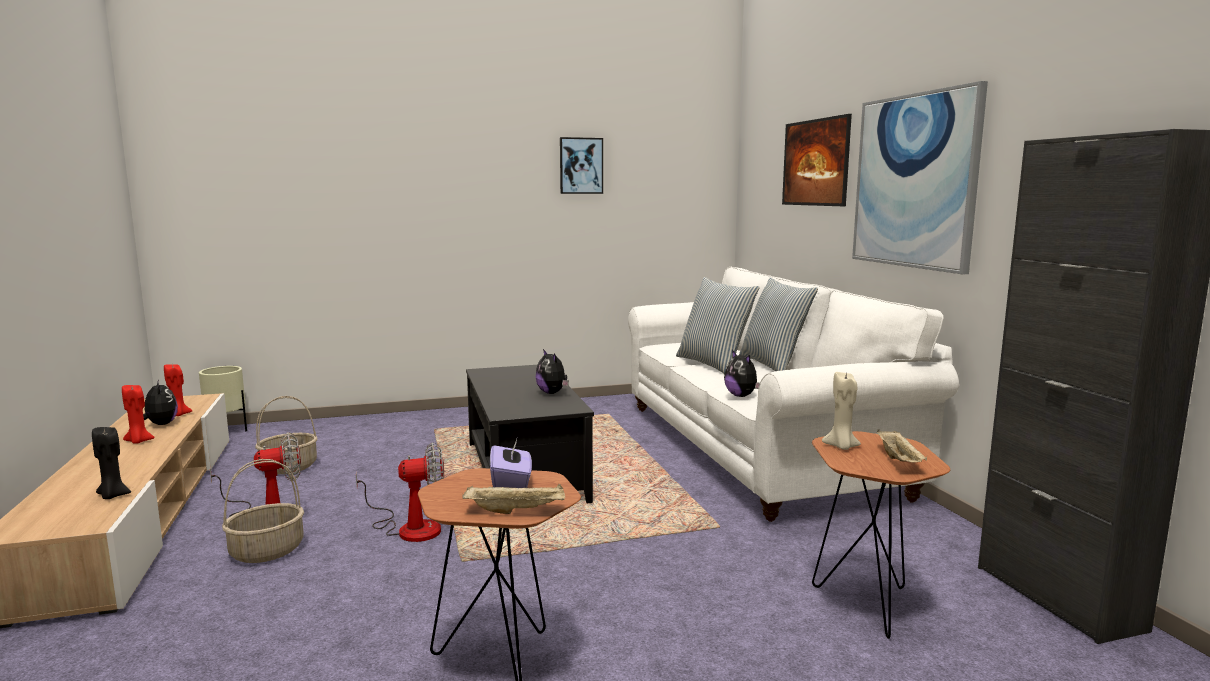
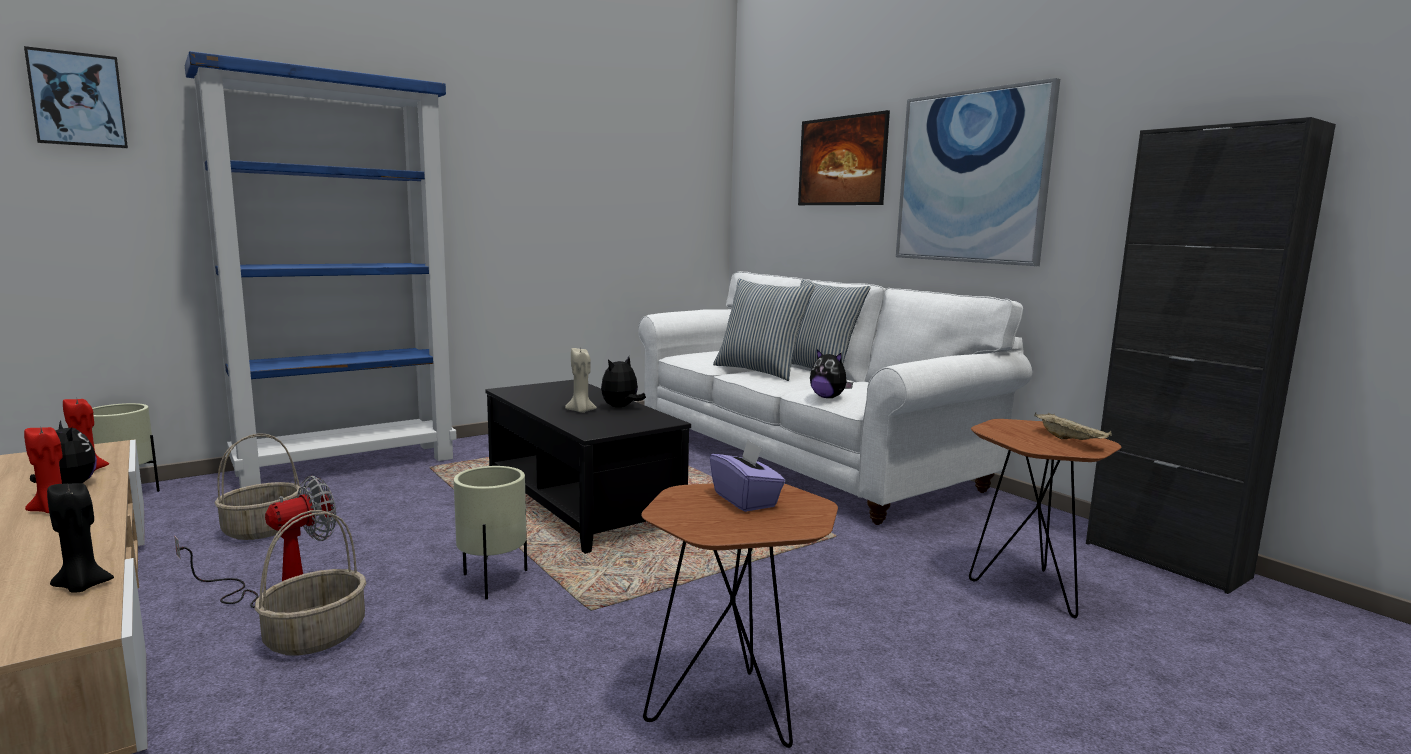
camera: 20 degrees left, 0 degrees up
(380, 422) = (349, 465): none -> blue bookcase
(409, 528) = (492, 581): fan -> beige planter
(517, 510) = (789, 524): beige tray -> none
(552, 393) = (621, 407): plush toy -> plush toy turned 90 degrees clockwise
(581, 166) = (578, 155): picture -> picture (78, 99)
(841, 447) = (1005, 433): beige candle -> beige candle (581, 411)

